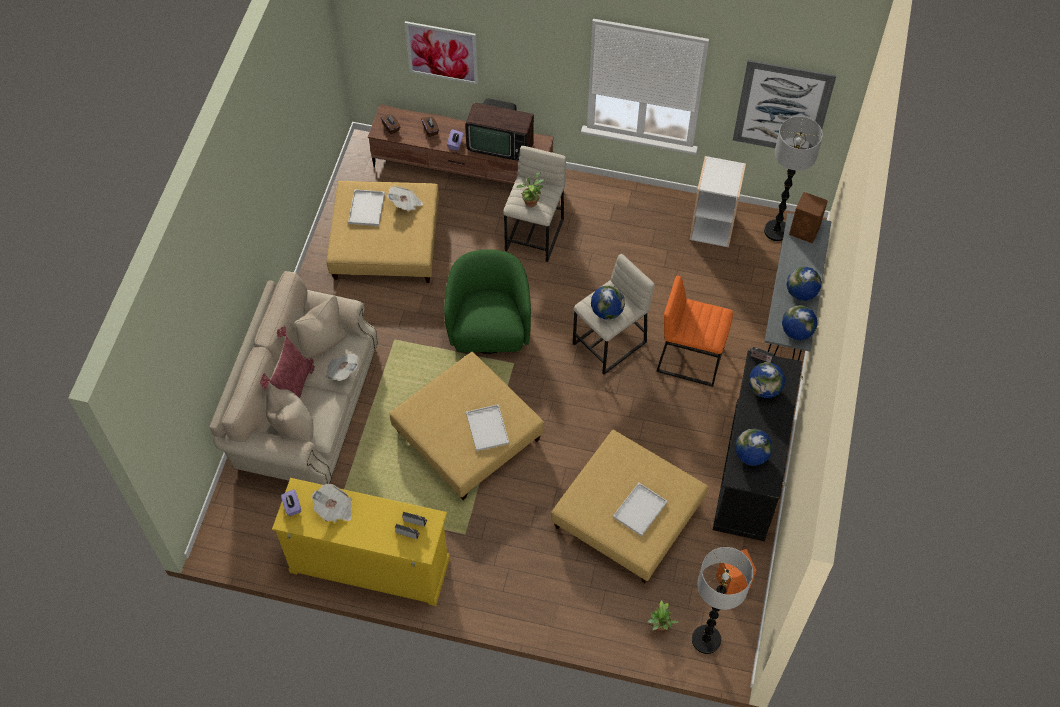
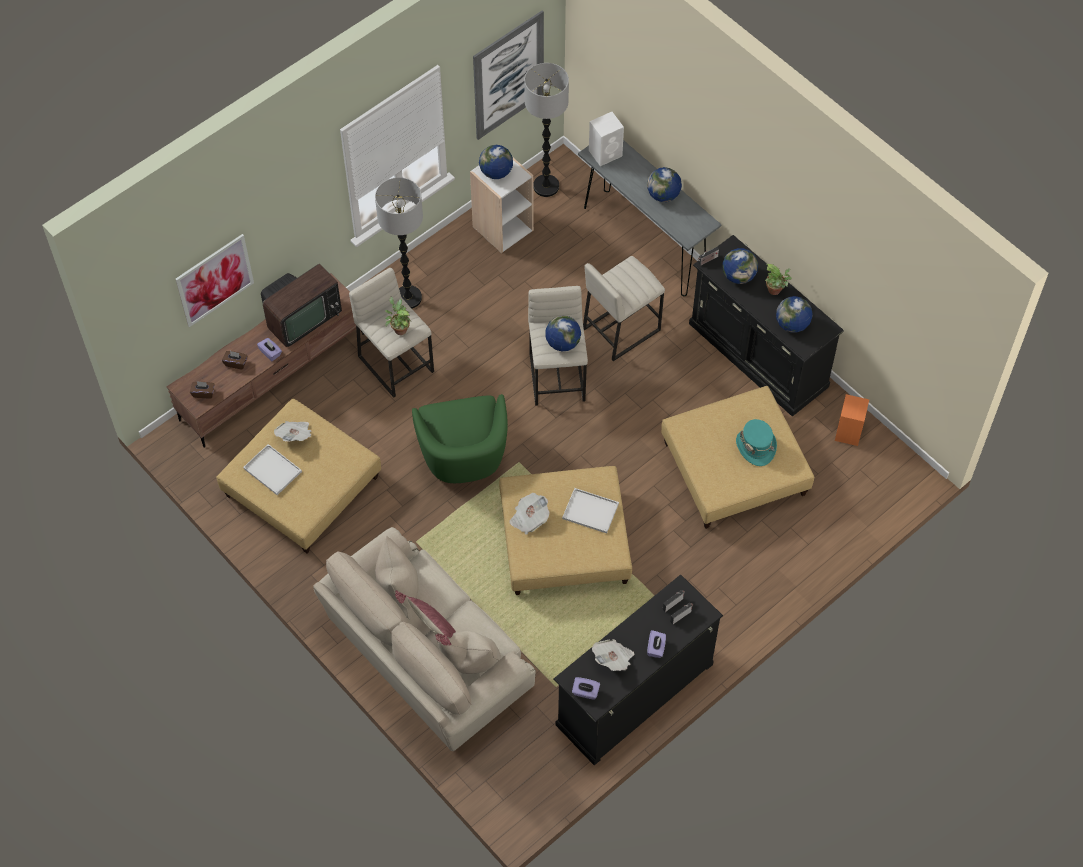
camera: 55 degrees left, 0 degrees up
(342, 371) = (446, 589): newspaper -> newspaper (529, 518)
(365, 533) = (656, 648): none -> purple tissue box
(369, 564) = (634, 695): yellow cabinet -> black cabinet
(489, 326) = (464, 458): green armchair -> green armchair turned 135 degrees counterclockwise
(640, 510) = (755, 447): white tray -> turquoise hat
(660, 627) = (851, 508): potted plant -> potted plant (775, 291)
(690, 359) = (621, 329): orange stool -> beige stool
(706, 640) = (885, 483): floor lamp -> floor lamp (408, 298)
(796, 332) = (697, 222): globe -> globe (496, 172)
(805, 231) = (606, 153): brown speaker -> white speaker

